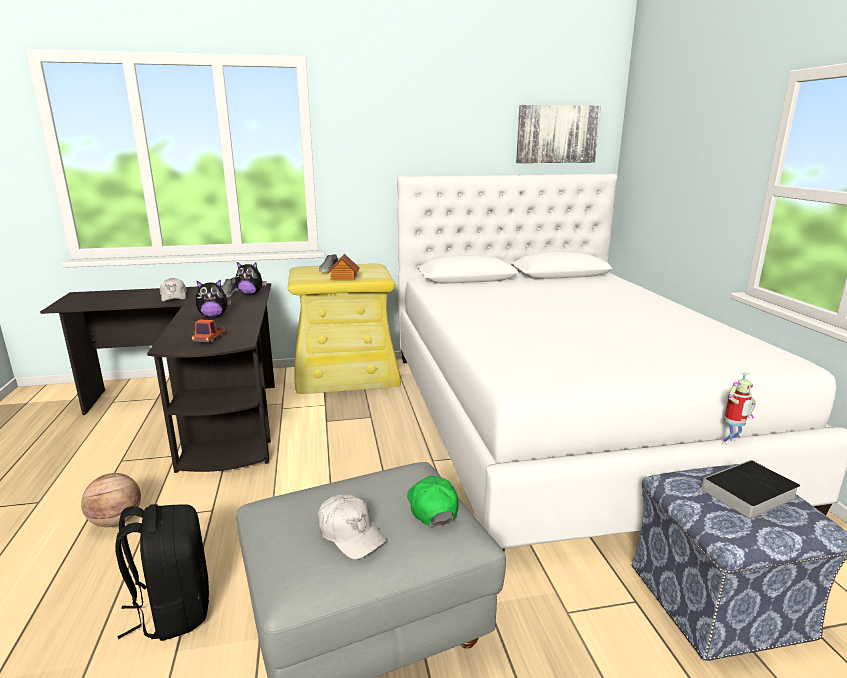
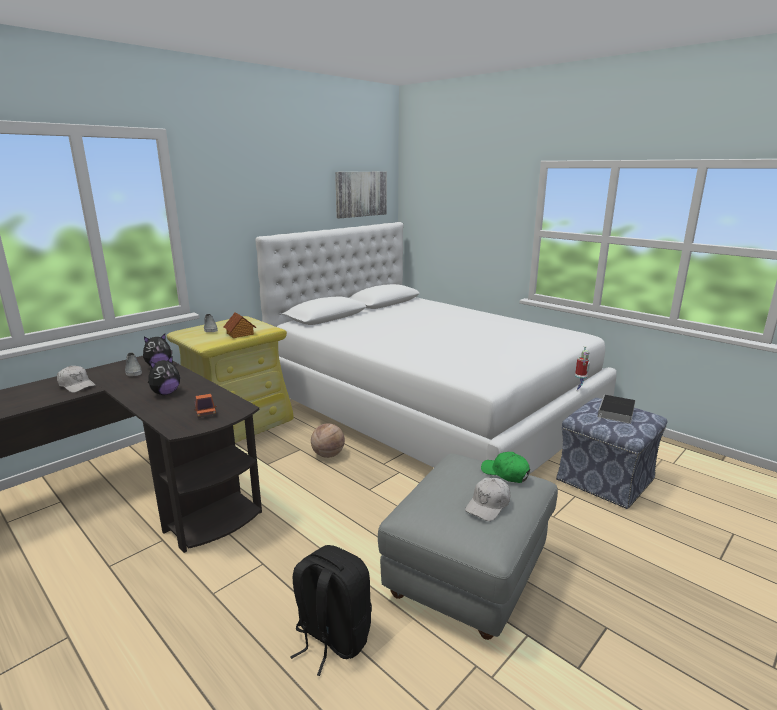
camera: 35 degrees left, 0 degrees up
(116, 521) = (184, 610): basketball -> basketball (328, 455)
(350, 534) = (488, 505): white cap -> white cap turned 120 degrees clockwise

